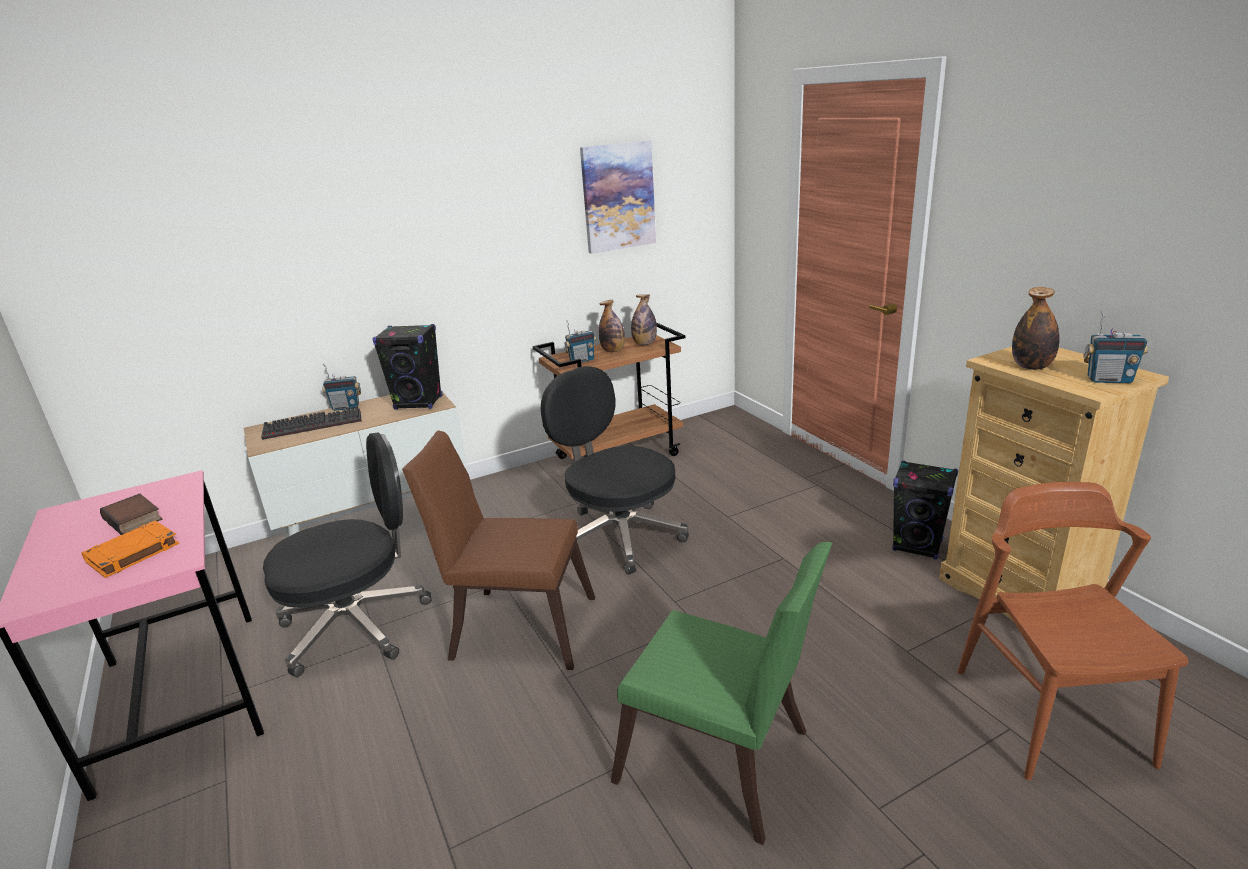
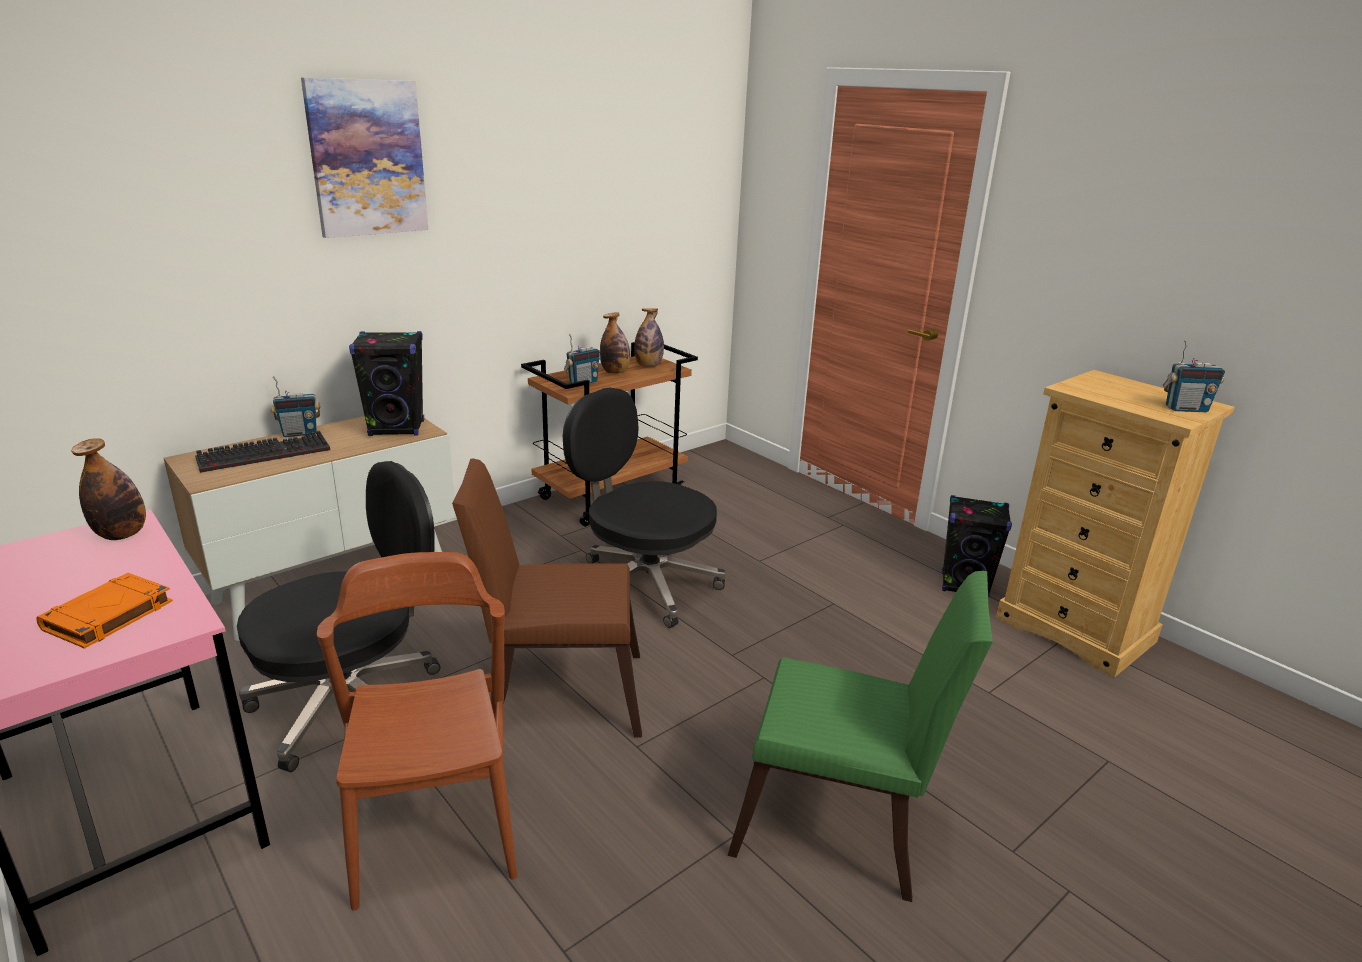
camera: 15 degrees left, 0 degrees up
(135, 519) = (85, 573): book -> none
(618, 197) = (622, 193): picture -> picture (367, 158)
(1031, 367) = (1109, 395): bottle -> bottle (122, 534)
(1049, 714) = (1139, 744): brown chair -> brown chair (434, 824)

